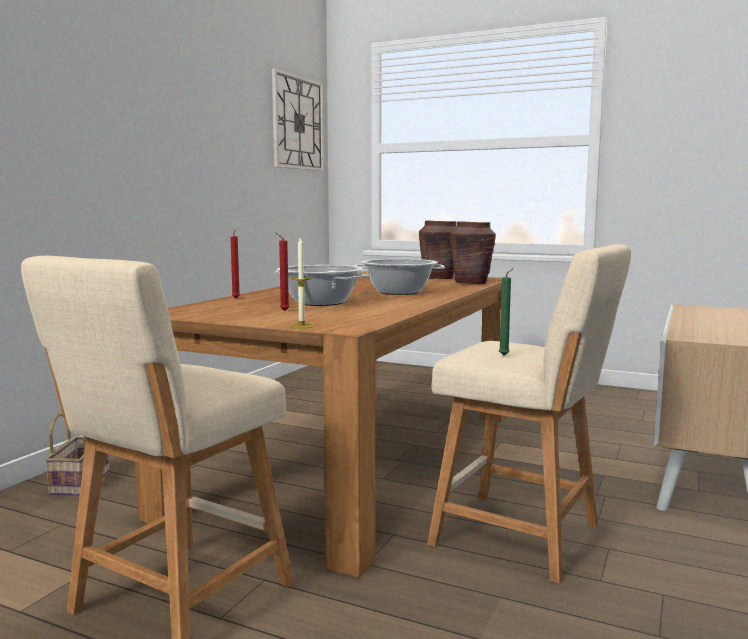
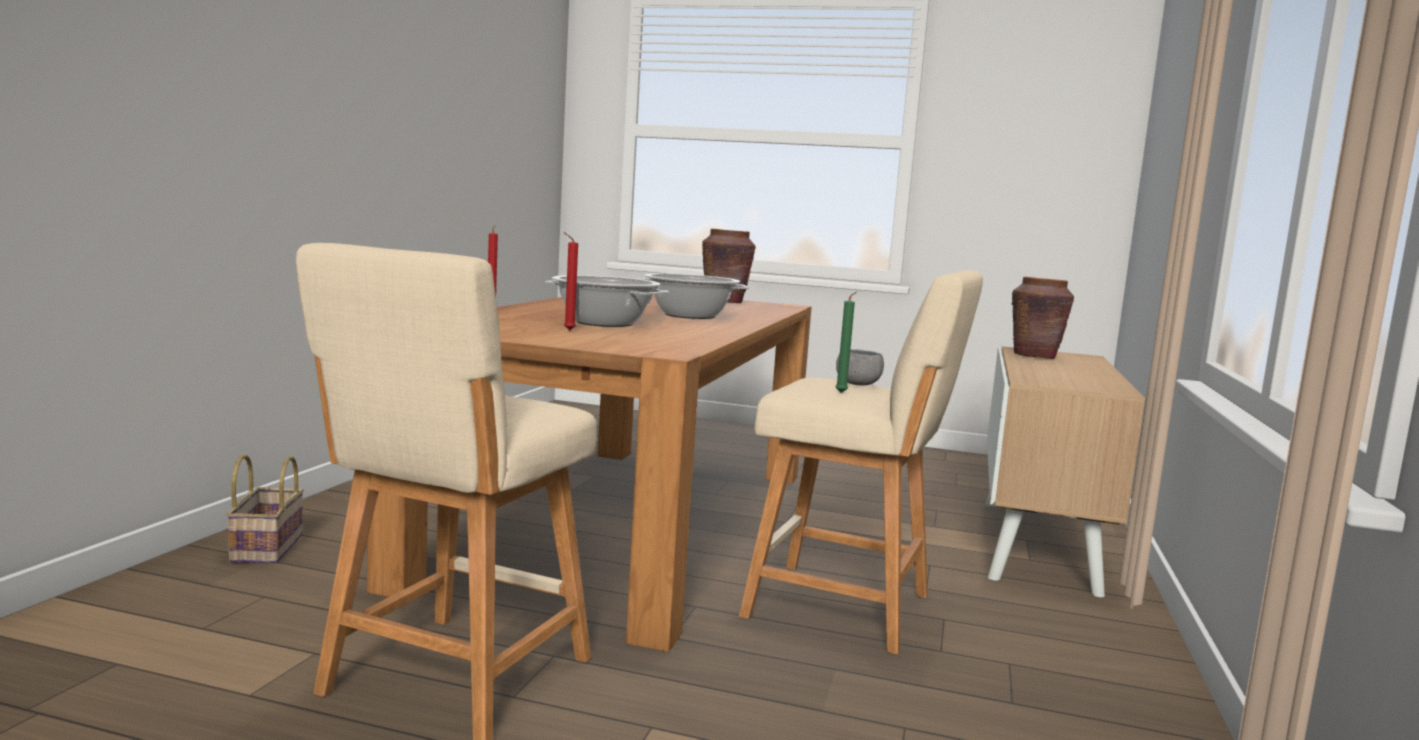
camera: 10 degrees left, 0 degrees up
(297, 123) = (531, 89): wall clock -> none
(301, 326) = (608, 348): candle -> none
(471, 283) = (768, 309): brown vase -> brown vase (1035, 356)
(523, 347) = (858, 384): none -> grey bowl

